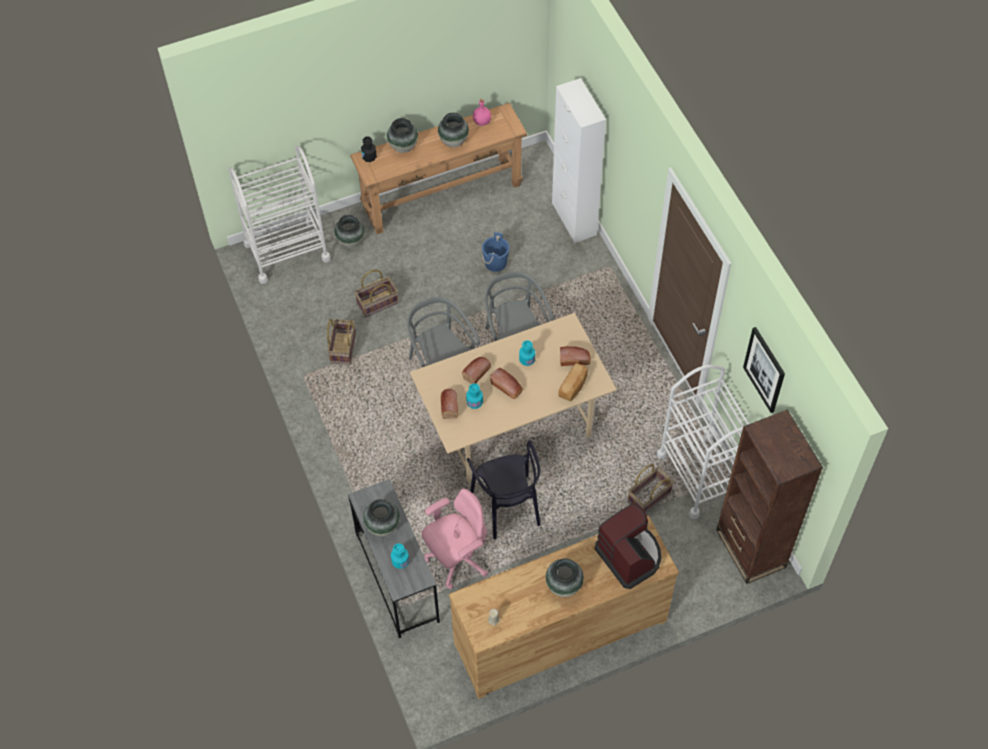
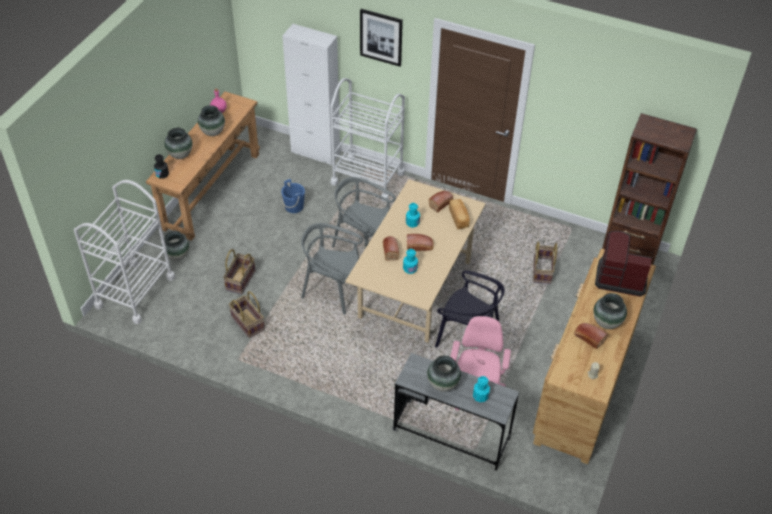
camera: 45 degrees left, 10 degrees down
(449, 405) = (396, 282): bread -> bread (588, 338)
(701, 475) = (555, 238): white cart -> white cart (367, 178)
(765, 369) = (598, 105): picture -> picture (381, 37)

